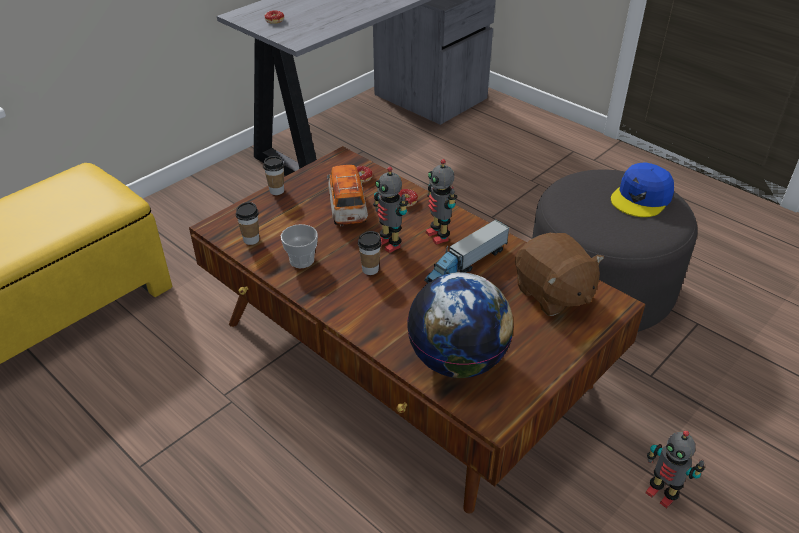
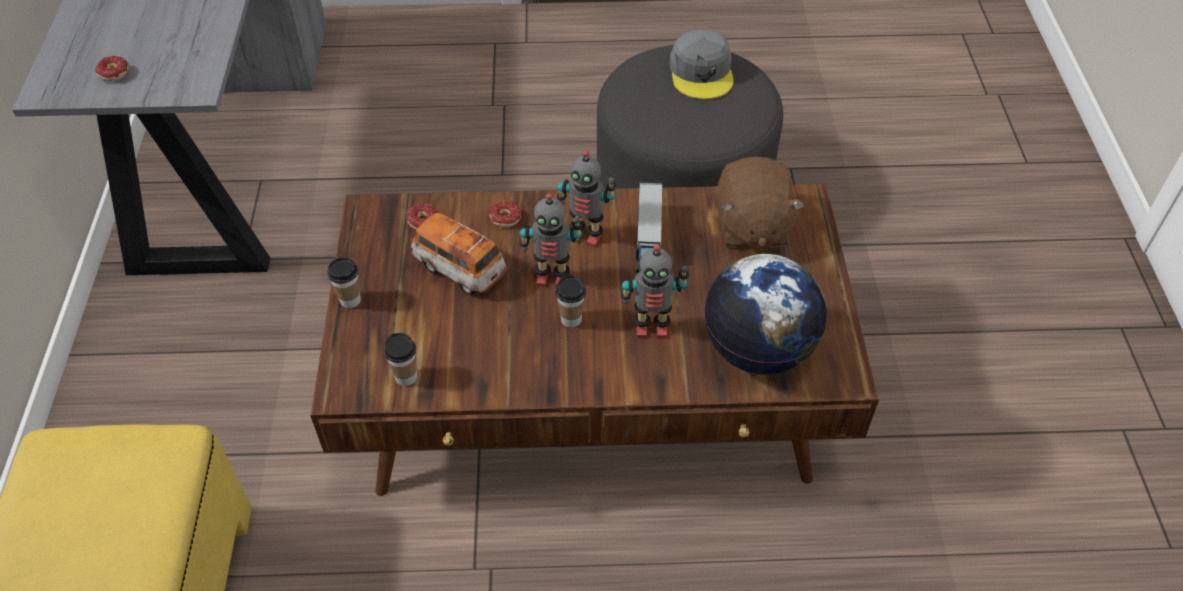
camera: 45 degrees left, 10 degrees up
(301, 260) = (492, 359): cup -> none
(552, 294) = (751, 226): brown plush toy -> brown plush toy turned 75 degrees clockwise
(641, 198) = (701, 72): blue cap -> grey cap
(661, 494) = (916, 345): toy robot -> toy robot (651, 328)

